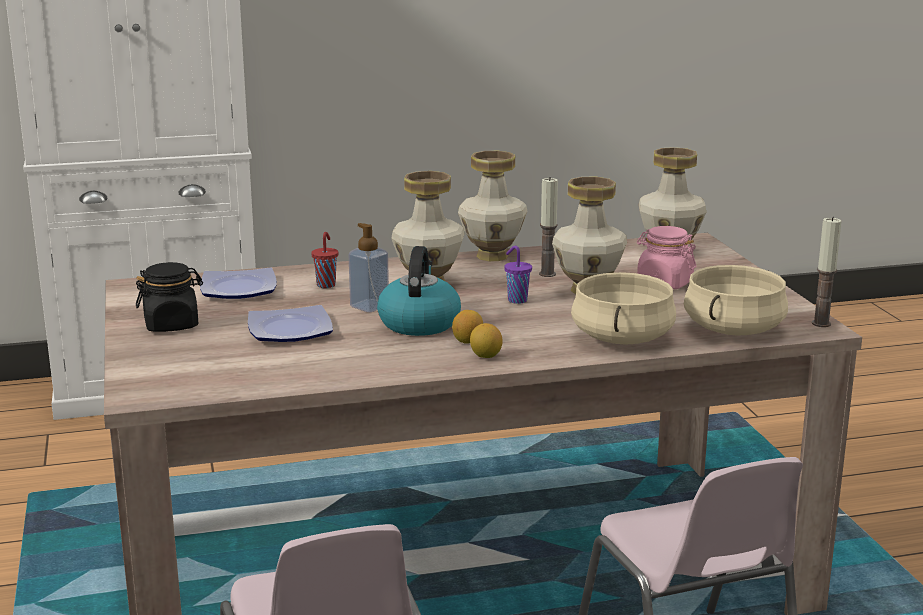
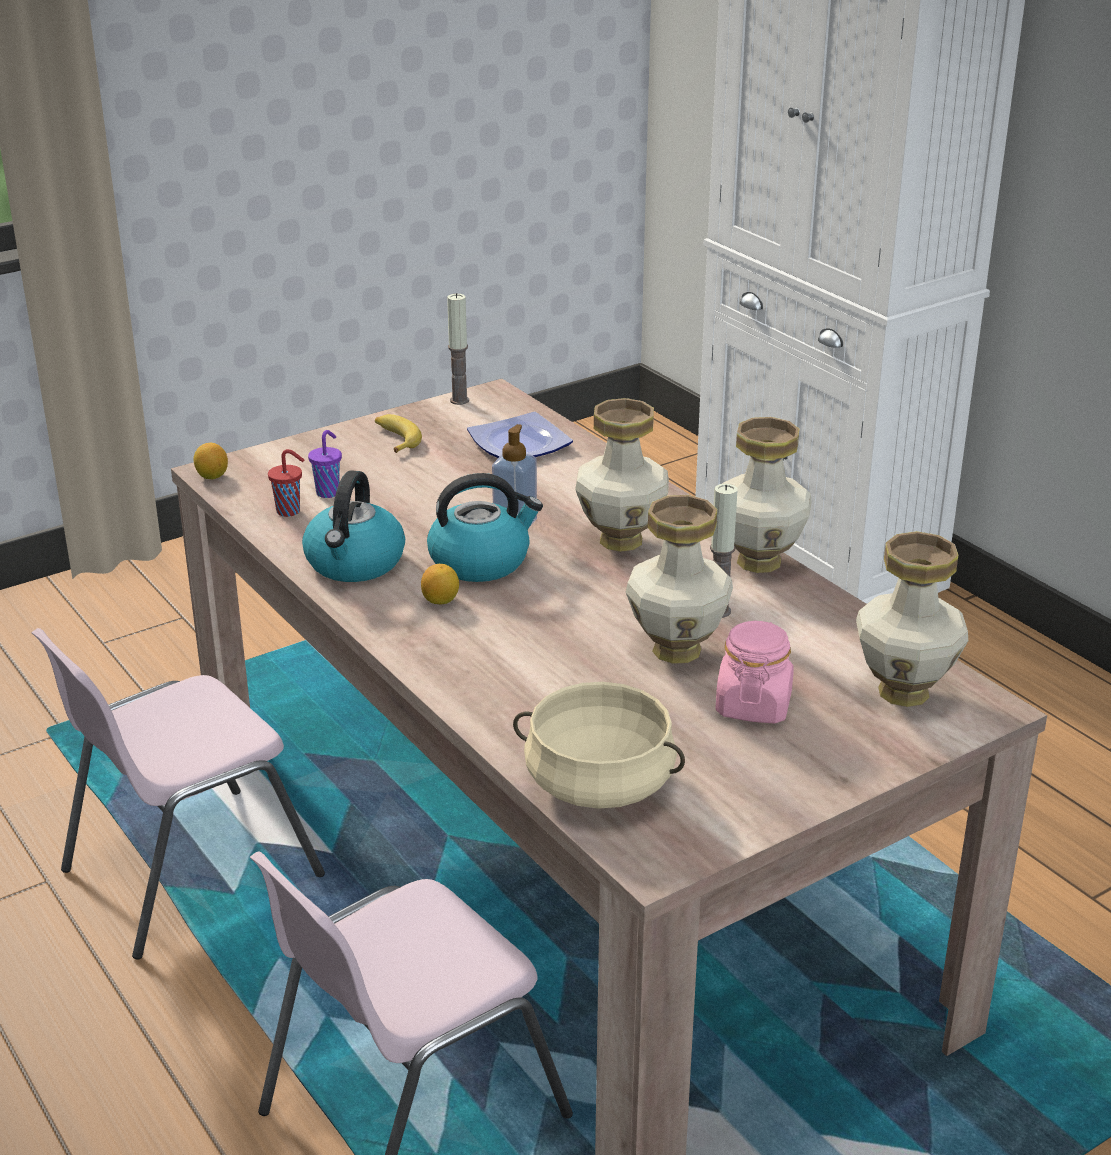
camera: 70 degrees right, 10 degrees up
(172, 325) = (395, 439): black jar -> banana
(288, 330) = (416, 496): plate -> none
(326, 285) = (568, 485): red cup -> red cup (290, 511)
(381, 361) = (355, 563): none -> kettle
(486, 356) = (401, 620): lemon -> lemon (212, 476)
(516, 300) = (600, 607): purple cup -> purple cup (328, 492)
(623, 338) = (512, 701): beige cooking pot -> none
(821, 323) = (674, 861): candle -> candle (459, 400)

